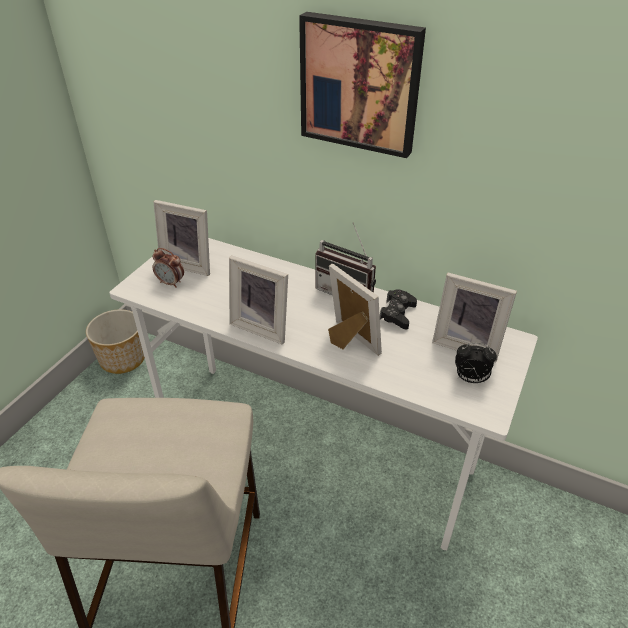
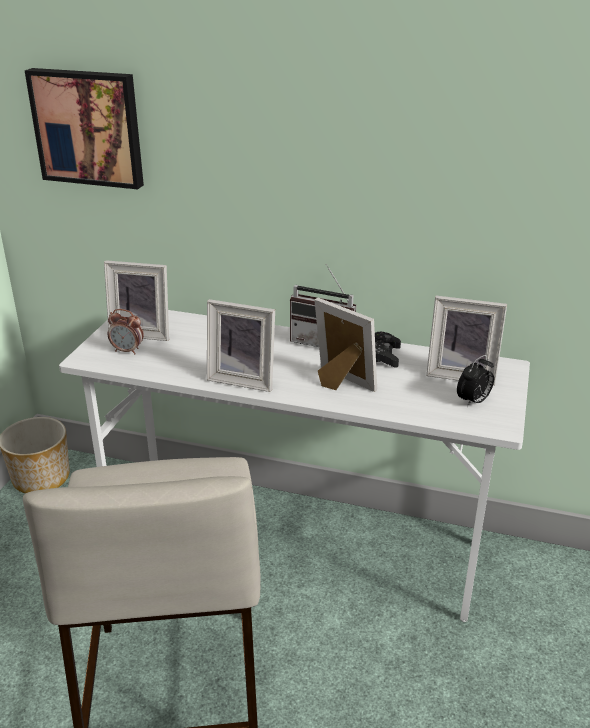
camera: 10 degrees left, 10 degrees down
(360, 84) = (328, 119): picture -> picture (89, 127)
(470, 379) = (473, 401): alarm clock -> alarm clock turned 45 degrees counterclockwise

